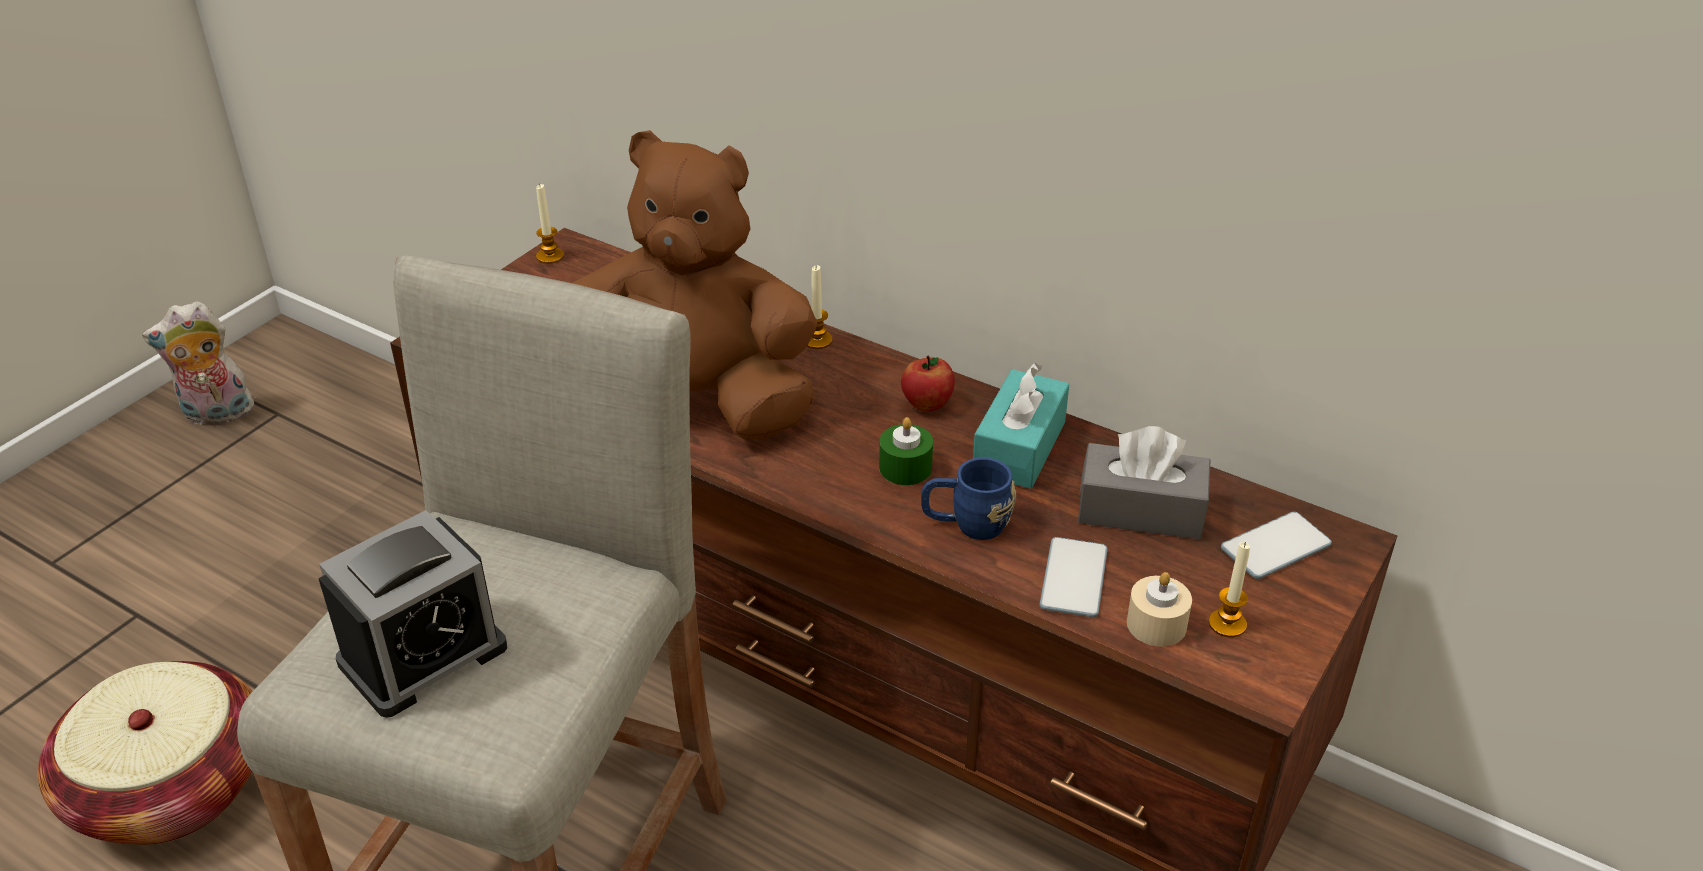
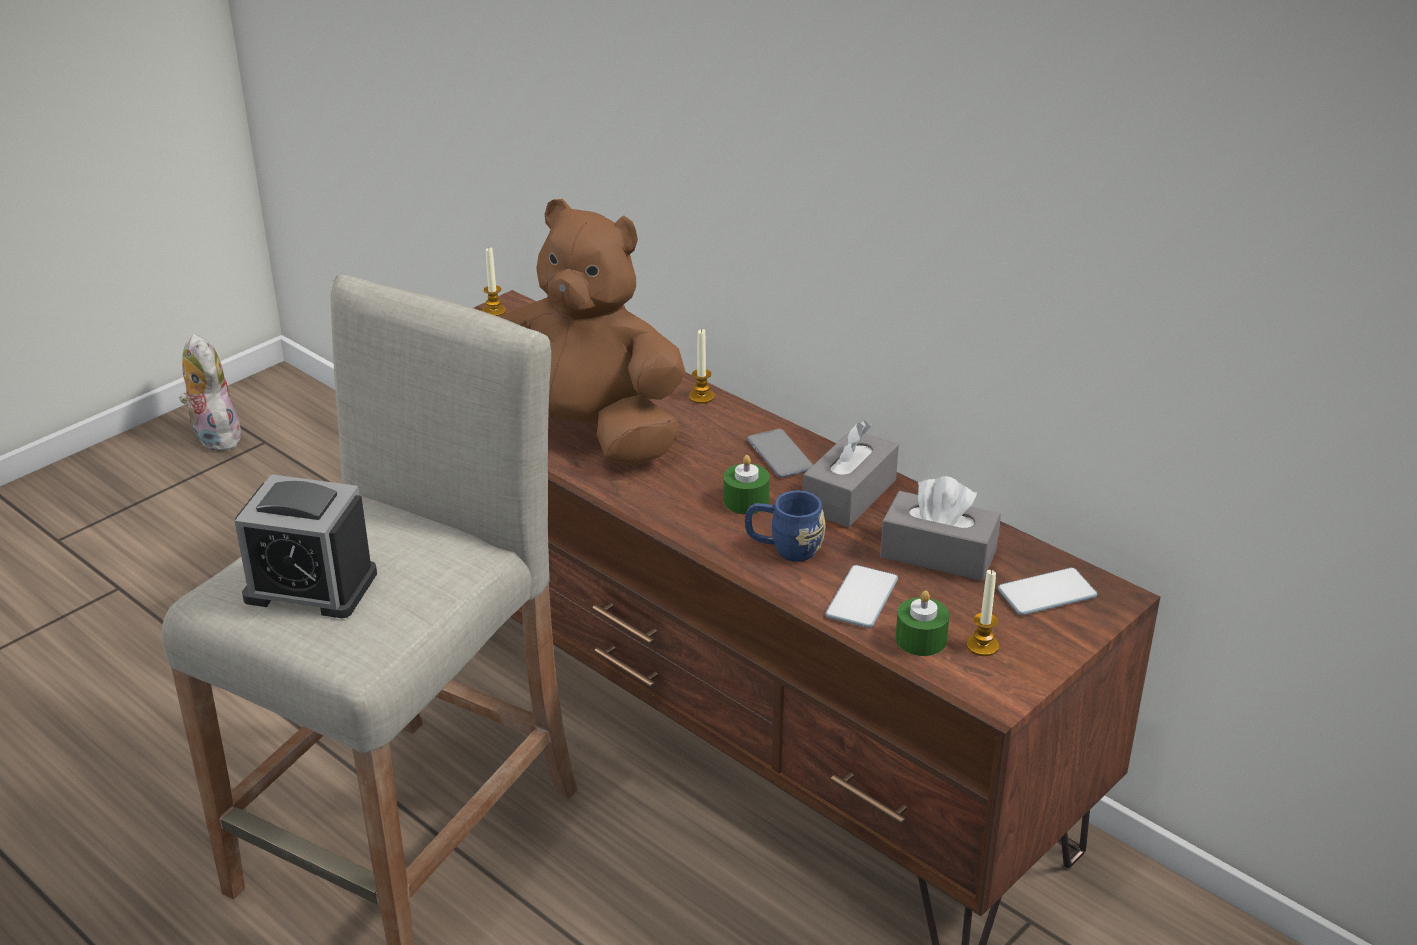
camera: 10 degrees right, 5 degrees down
(172, 788) = (121, 722): basket -> none
(216, 414) = (213, 437): plush toy -> plush toy turned 60 degrees clockwise
(423, 655) = (311, 586): alarm clock -> alarm clock turned 45 degrees clockwise
(926, 404) = (780, 455): apple -> phone
(1019, 447) = (849, 495): turquoise tissue box -> grey tissue box
(1156, 624) = (921, 639): beige candle -> green candle

